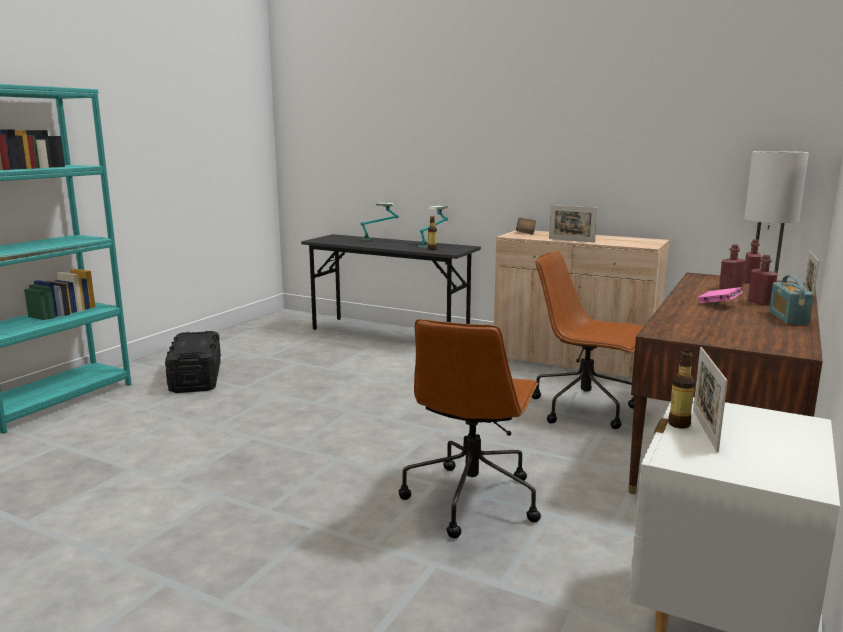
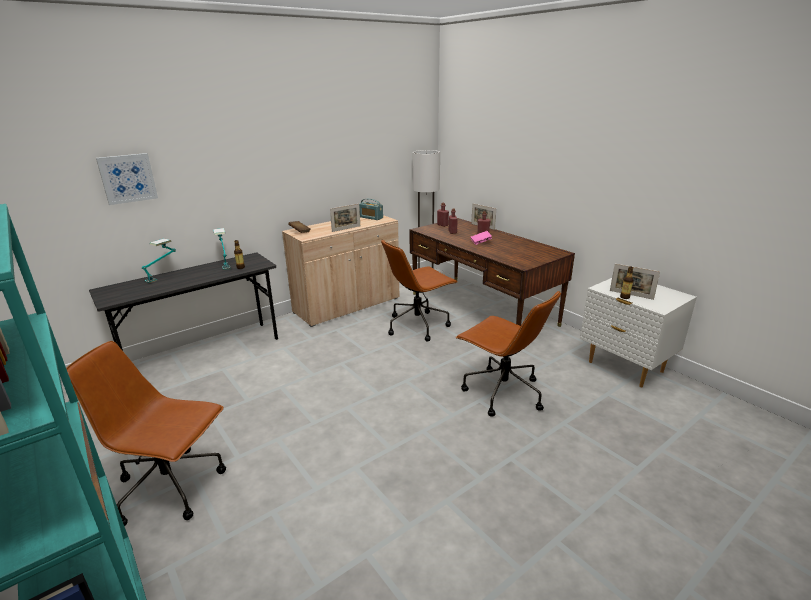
camera: 65 degrees left, 10 degrees up
(196, 377) = (172, 487): black storage box -> brown office chair
(380, 138) = (128, 178): none -> picture
(788, 318) = (512, 239): radio -> radio (371, 217)

